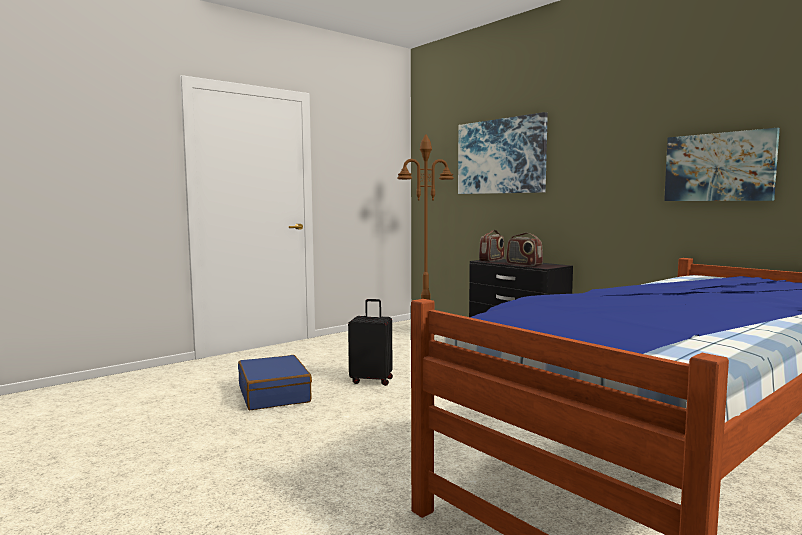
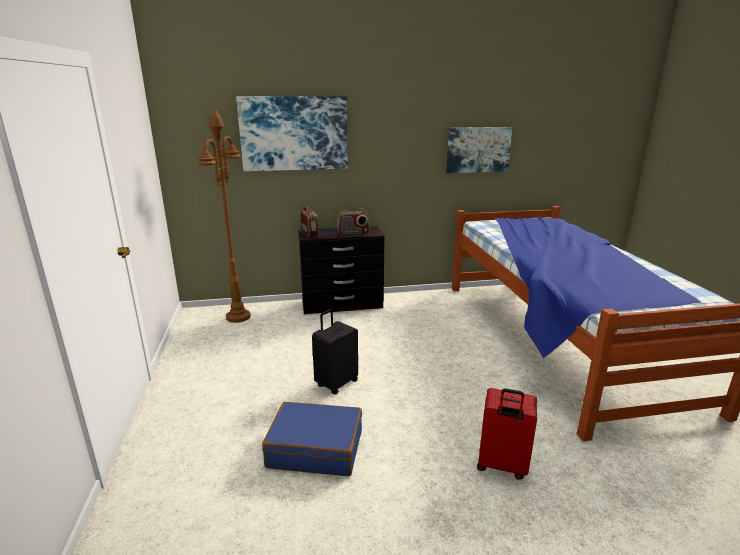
camera: 60 degrees left, 15 degrees up
(314, 468) = (501, 466): none -> red suitcase

